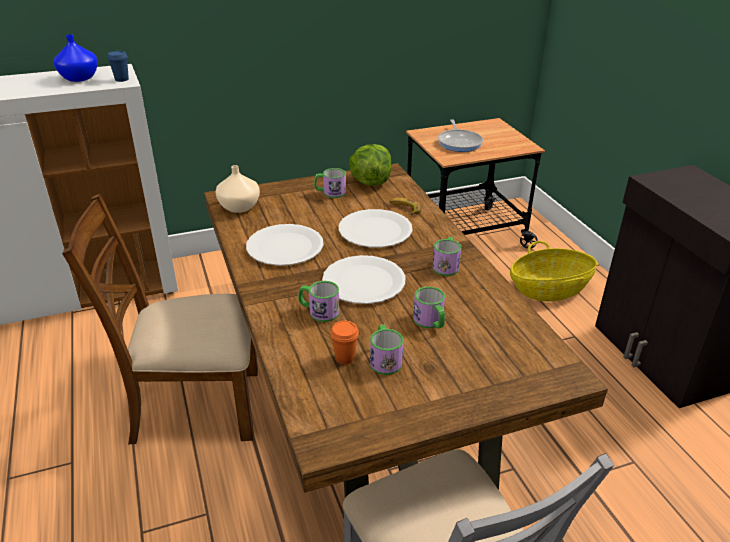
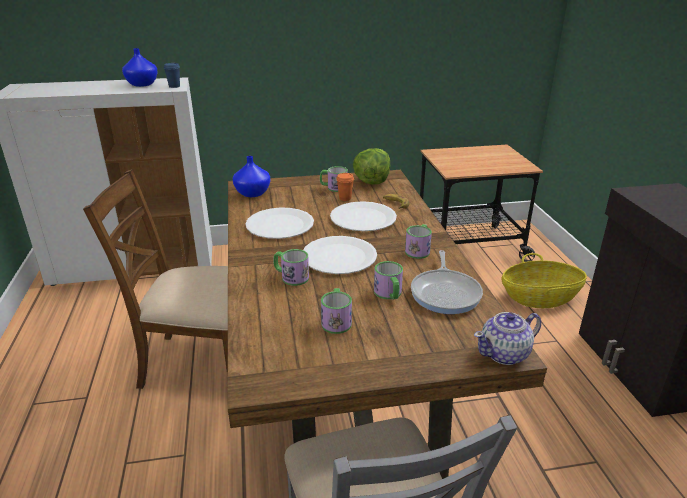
camera: 10 degrees right, 5 degrees down
(240, 207) = (253, 193): beige vase -> blue vase
(344, 358) = (300, 316): orange cup -> orange cup (345, 198)
(459, 142) = (465, 161): frying pan -> frying pan (445, 293)
(564, 378) = (505, 354): none -> teapot

